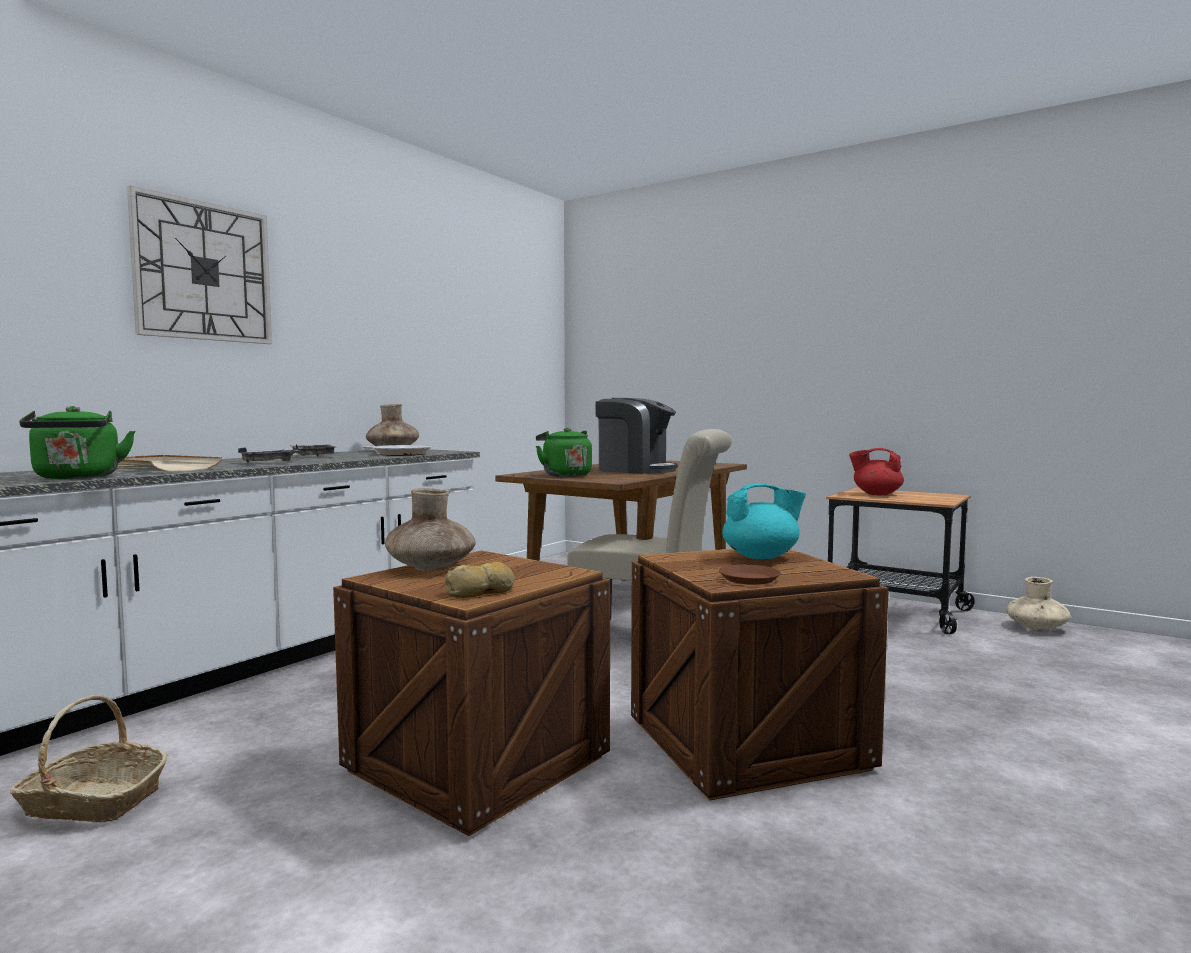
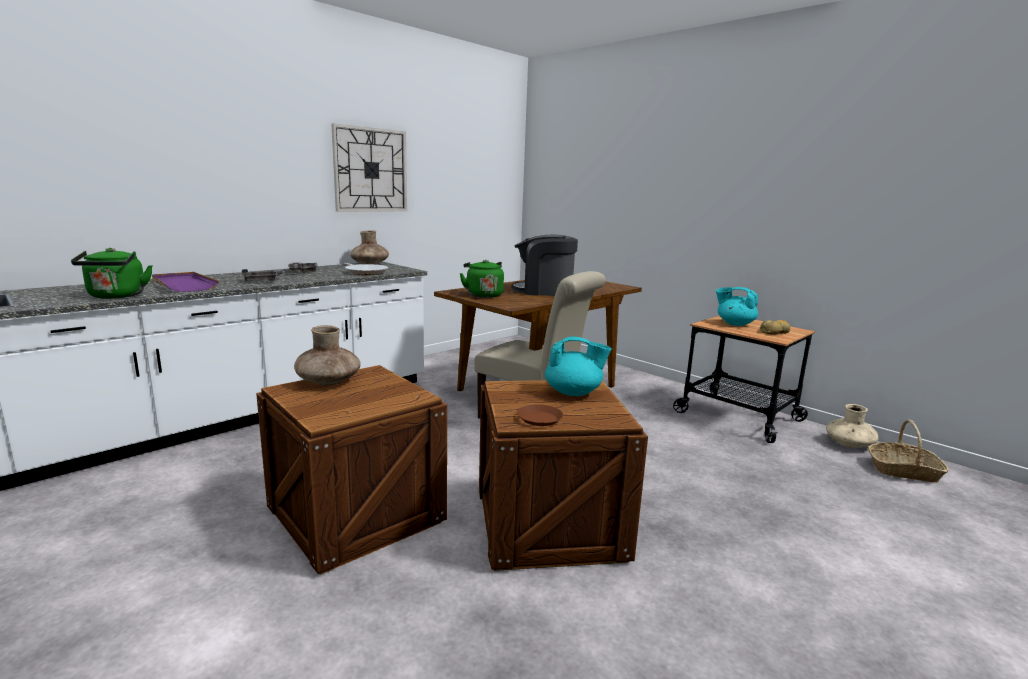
camera: 10 degrees right, 10 degrees up
(92, 801) = (114, 512): basket -> basket (903, 471)
(160, 468) = (183, 285): beige tray -> purple tray
(203, 271) = (221, 136): wall clock -> wall clock (370, 170)
(481, 591) = (338, 412): bread -> bread (775, 332)
(635, 470) = (544, 291): coffee machine -> coffee machine turned 150 degrees clockwise
(876, 494) = (734, 324): red teapot -> turquoise teapot

